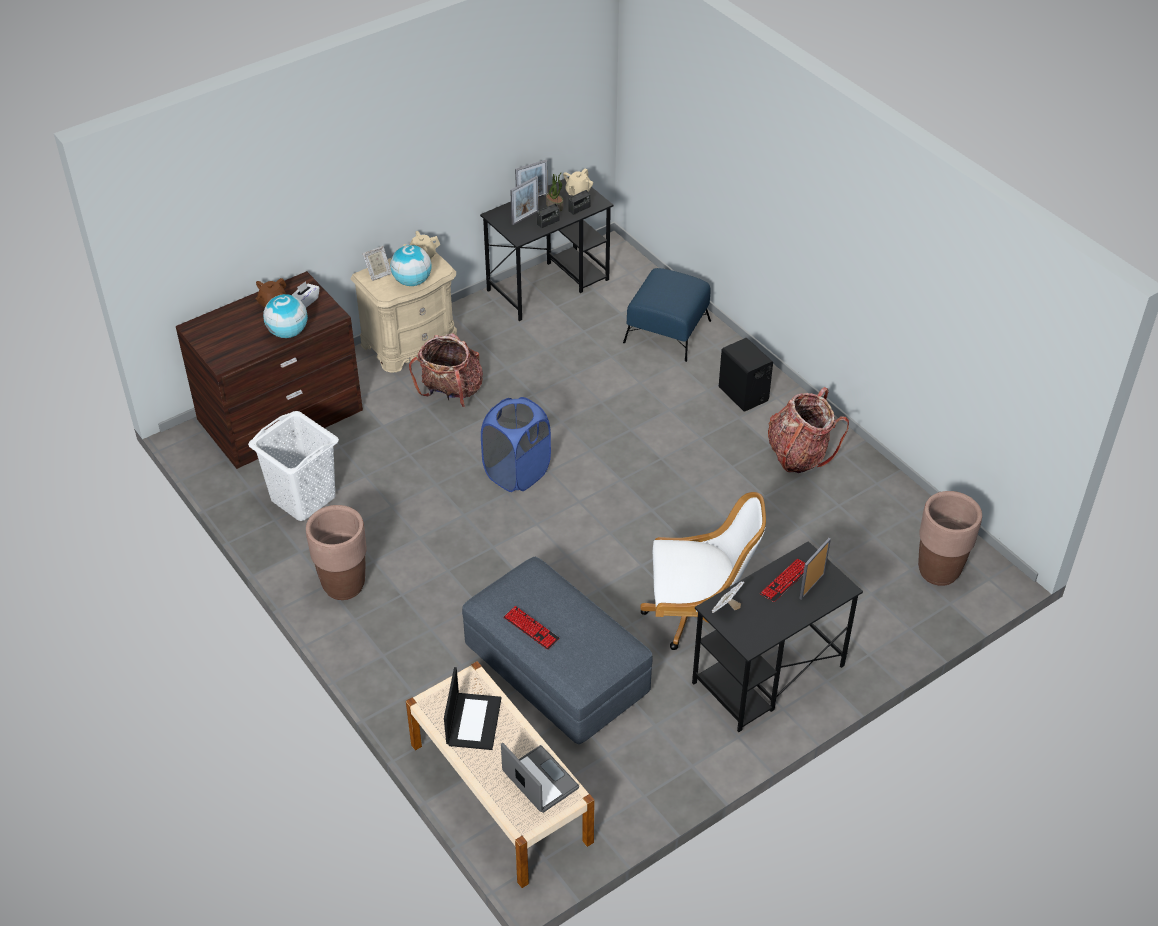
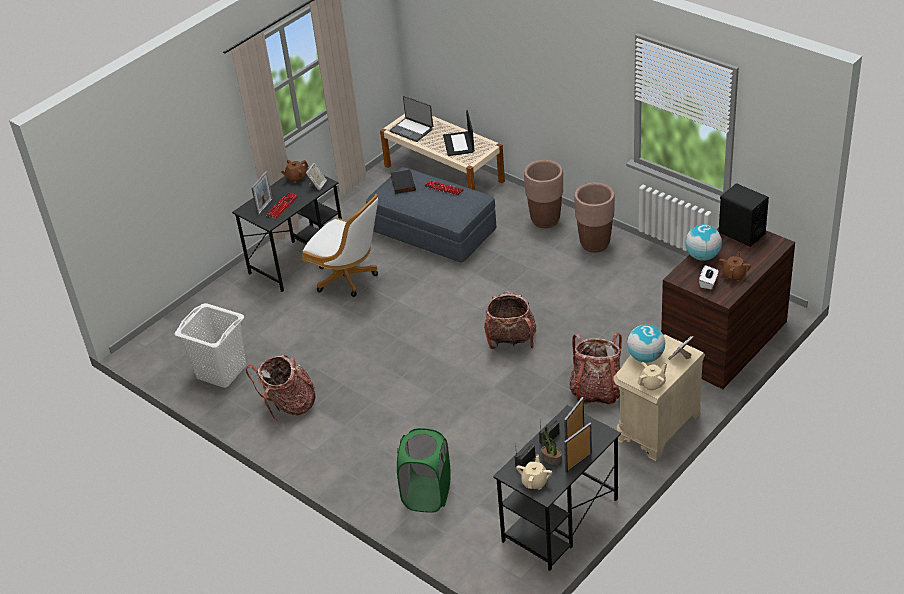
camera: 170 degrees right, 5 degrees down
(303, 498) = (660, 288): white laundry basket -> white laundry basket (221, 372)
(517, 472) = (511, 340): blue laundry basket -> backpack
(590, 657) = (402, 183): none -> black book
(666, 332) = (427, 495): blue ottoman -> green laundry basket
(696, 615) = (350, 280): white office chair -> white office chair turned 135 degrees counterclockwise
(743, 394) = (343, 448): black speaker -> black speaker (741, 233)
(759, 633) = (296, 178): none -> brown teapot
(938, 571) = (181, 343): brown planter -> brown planter (545, 220)

